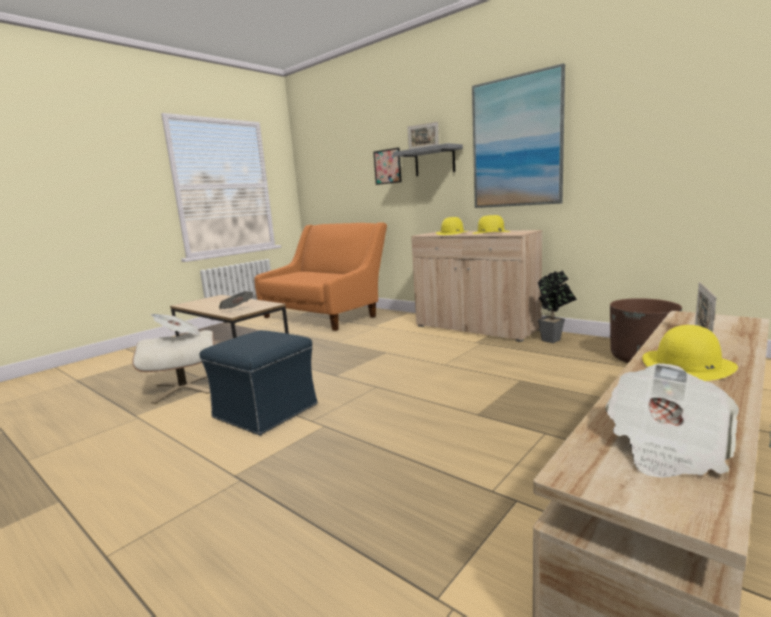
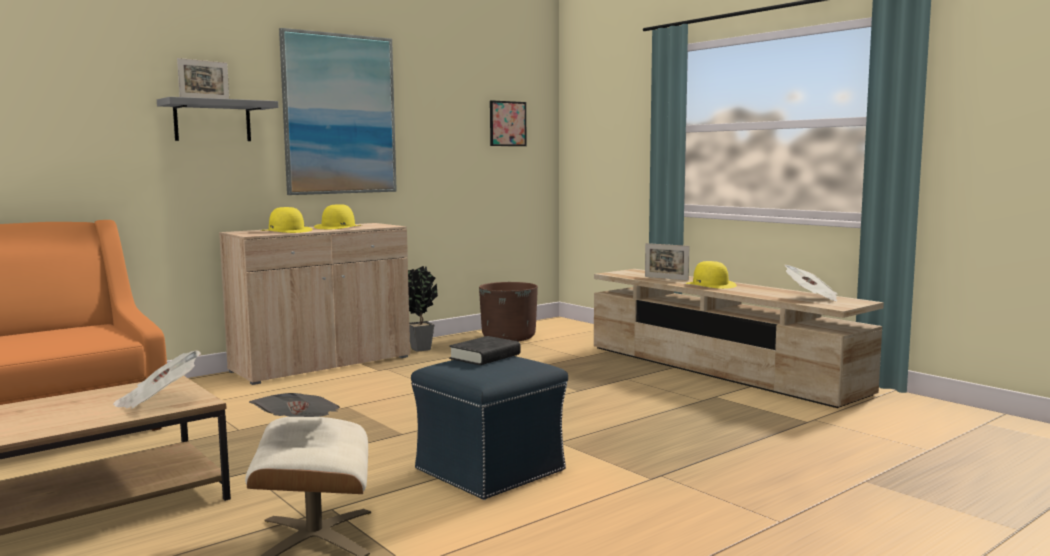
camera: 80 degrees left, 5 degrees down
(276, 336) = (485, 357): none -> black book
(387, 166) = (104, 116): picture -> picture (507, 123)

